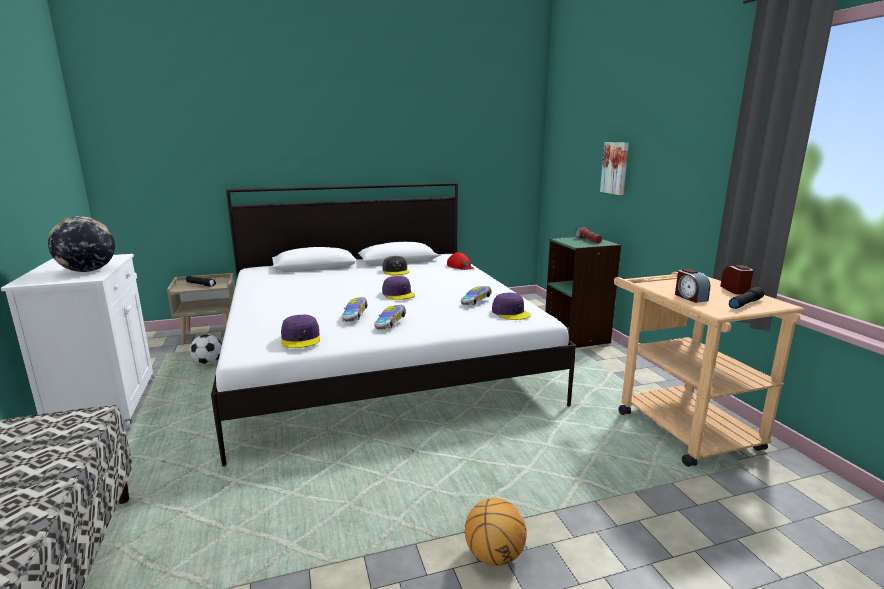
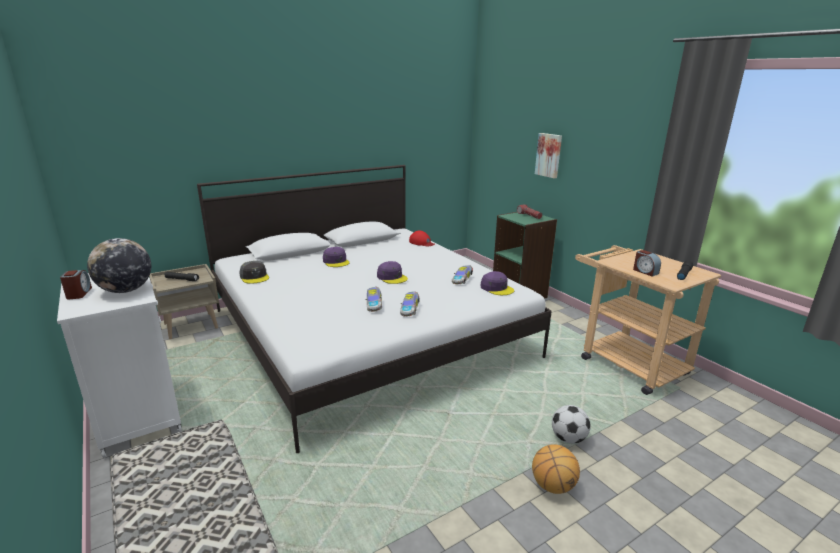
camera: 15 degrees left, 5 degrees up
(208, 363) = (211, 356): football -> football (568, 438)
(301, 338) = (346, 333): purple cap -> purple cap (336, 261)
(396, 271) = (369, 252): grey cap -> grey cap (254, 277)
(735, 290) = (669, 261): alarm clock -> alarm clock (79, 293)

